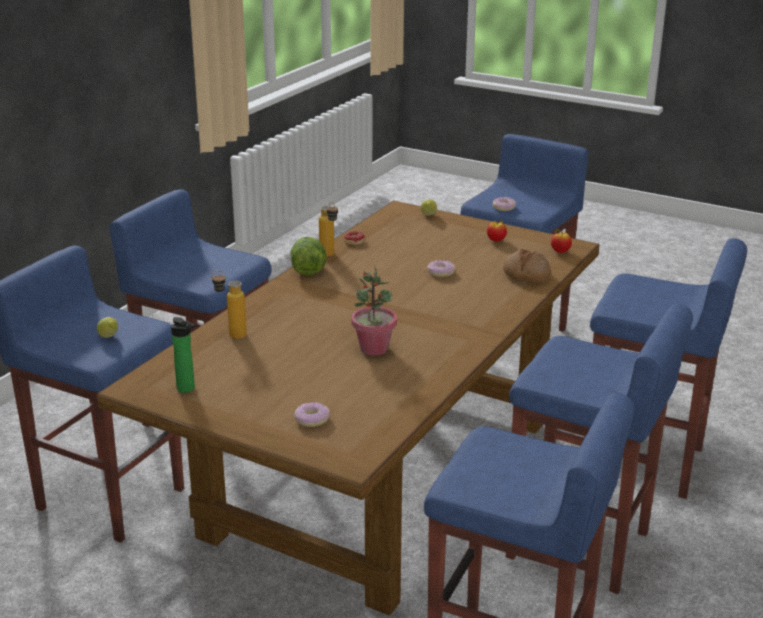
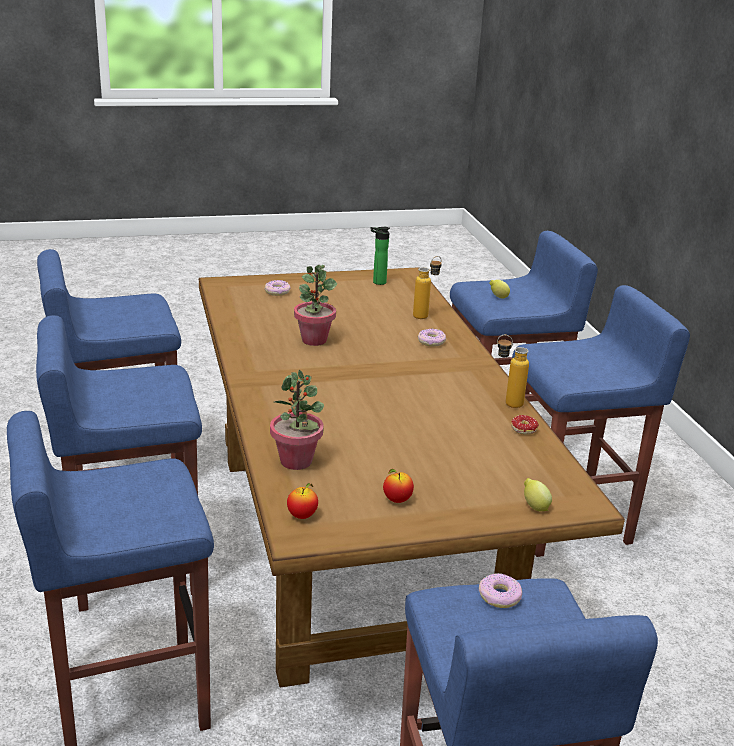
camera: 135 degrees right, 0 degrees up
(307, 268) = (496, 383): lettuce -> none
(441, 272) = (381, 427): donut -> donut (431, 342)
(526, 274) = (296, 461): bread -> potted plant

